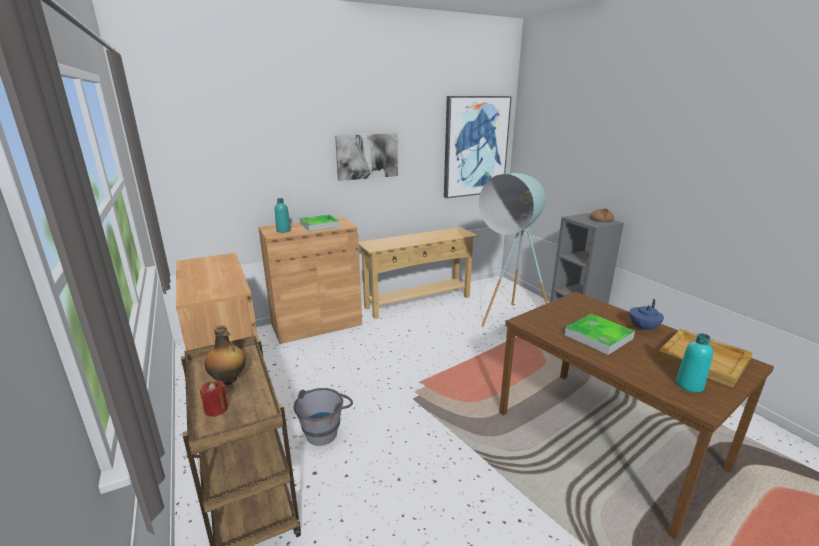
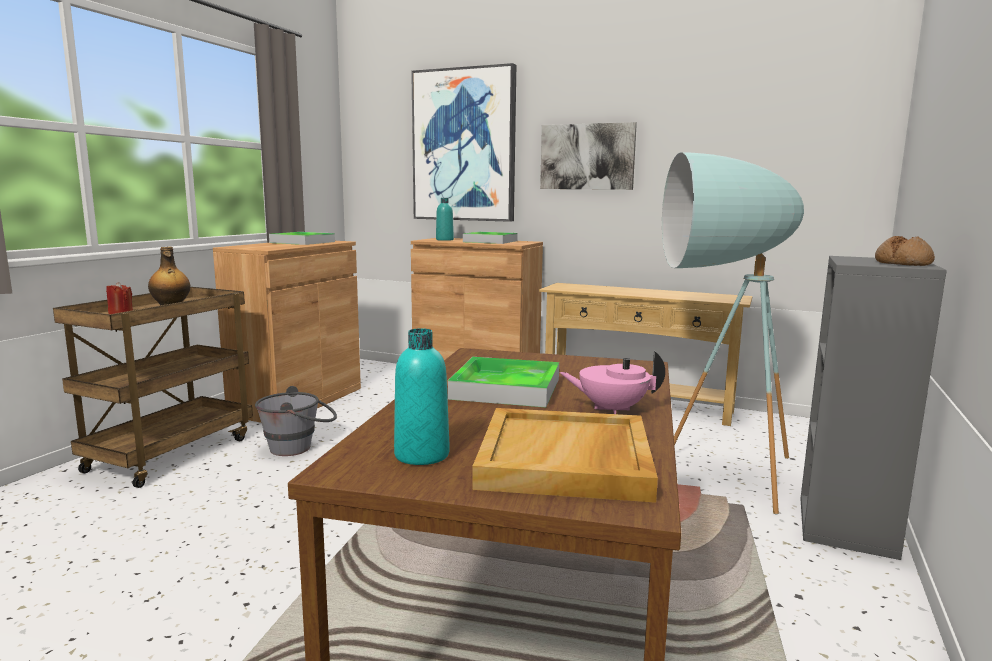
camera: 50 degrees right, 10 degrees down
(206, 268) = (302, 242): none -> tray
(475, 147) = (800, 148): picture -> picture (464, 146)
(642, 328) = (611, 409): blue teapot -> pink teapot

